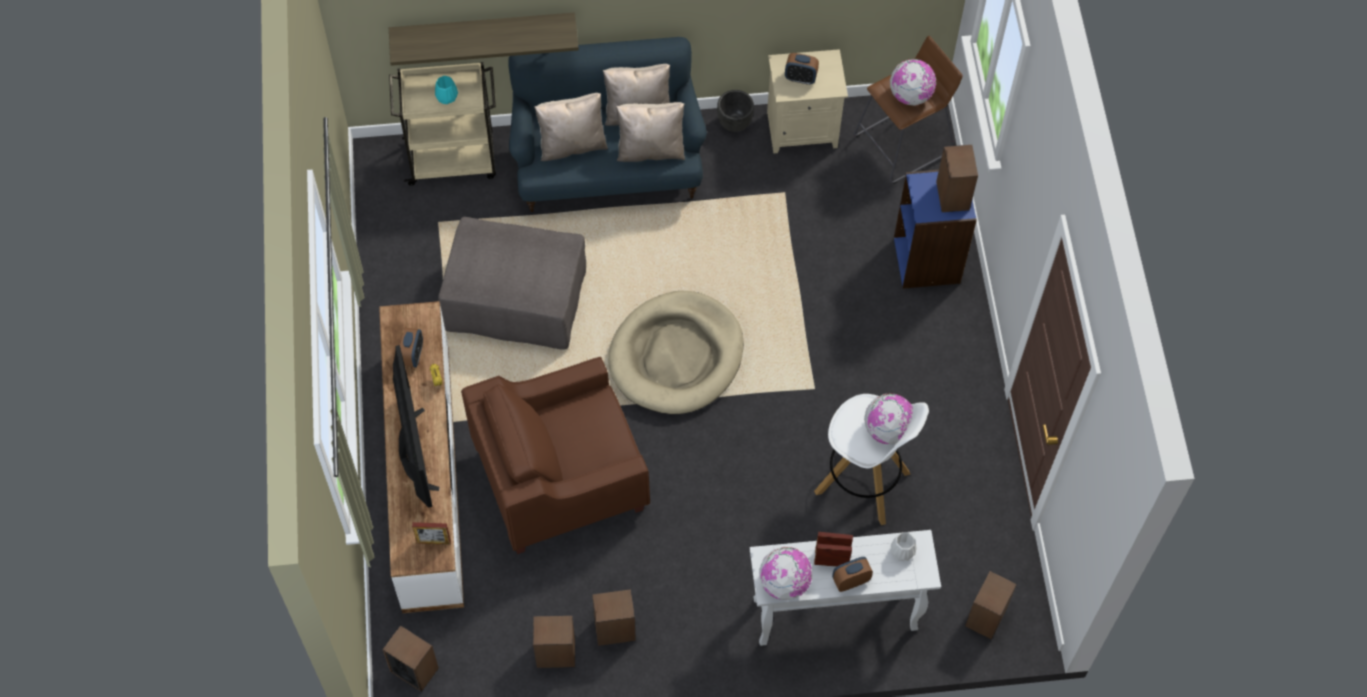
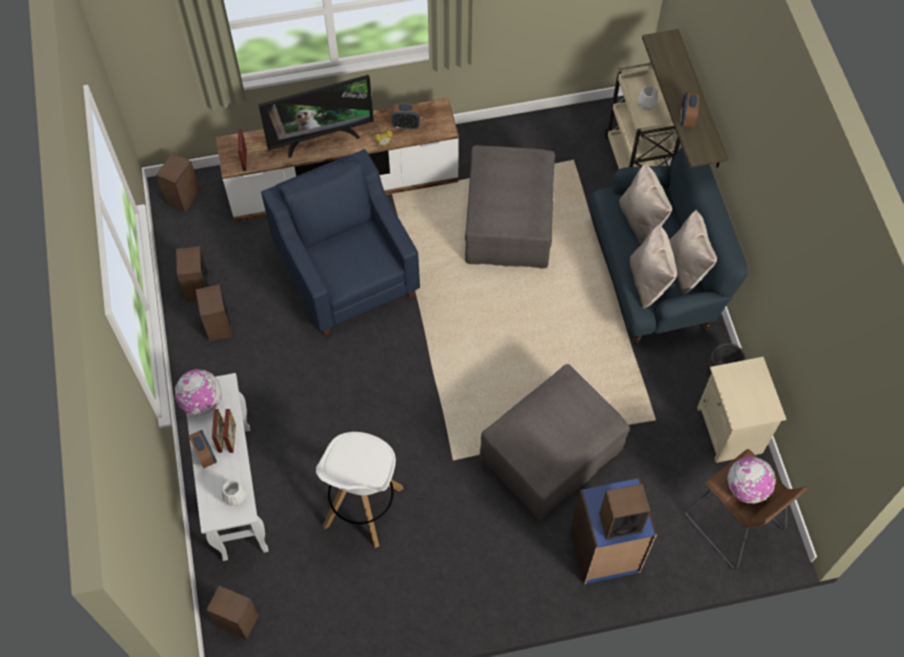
camera: 85 degrees right, 0 degrees up
(447, 97) = (646, 104): turquoise vase -> white vase
(560, 479) = (347, 273): brown armchair -> blue armchair
(676, 356) = (471, 346): beige dog bed -> none
(800, 78) = (742, 386): alarm clock -> alarm clock (687, 119)
(815, 294) = (551, 454): none -> grey ottoman
(887, 430) = (359, 480): globe -> none

